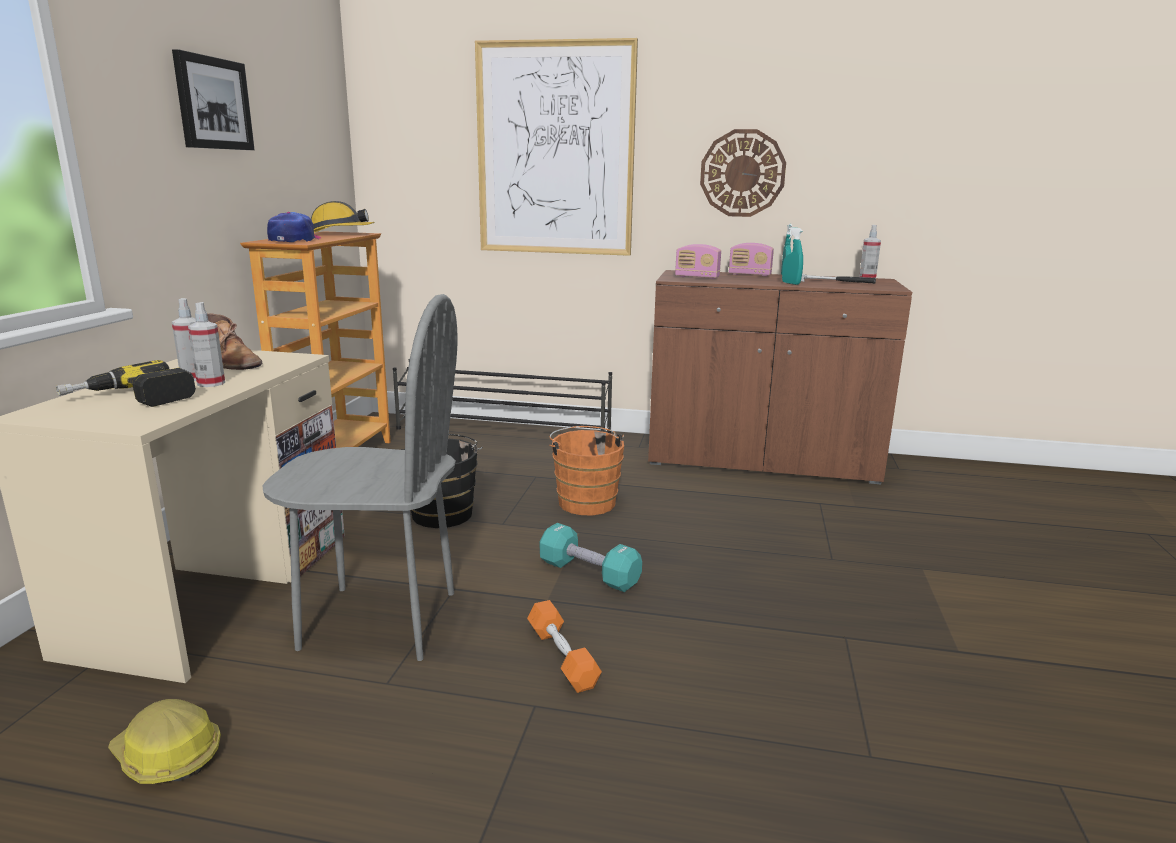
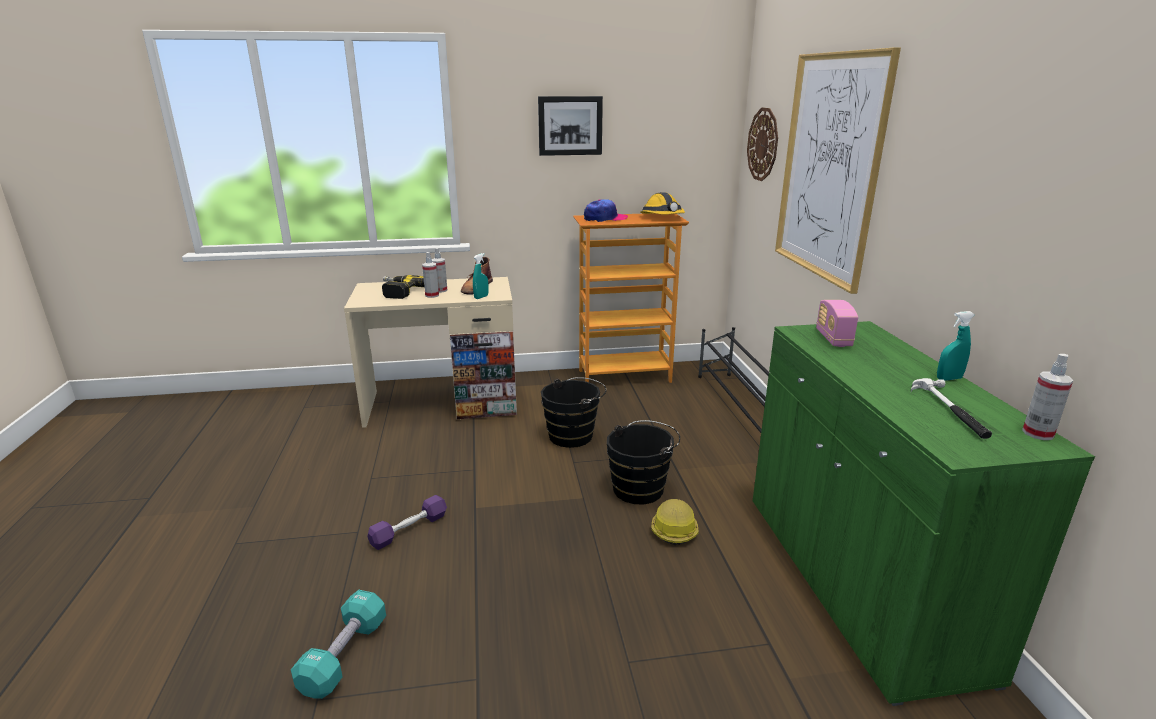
camera: 70 degrees right, 5 degrees up
(166, 757) = (311, 444): hard hat -> hard hat (673, 528)
(379, 620) = (429, 456): grey chair -> none
(562, 657) = (409, 530): orange dumbbell -> purple dumbbell
(585, 501) = (641, 488): orange bucket -> black bucket
(589, 573) = (519, 517): turquoise dumbbell -> turquoise dumbbell (344, 656)
(742, 173) = (959, 228): wall clock -> wall clock (763, 144)
(749, 275) = (911, 360): radio -> none
(761, 460) = (856, 581): brown cabinet -> green cabinet
(790, 283) = (876, 386): turquoise spray bottle -> turquoise spray bottle (481, 297)

